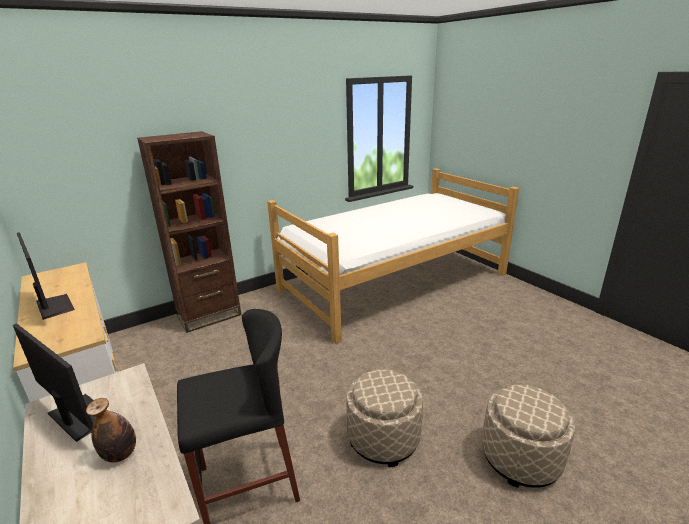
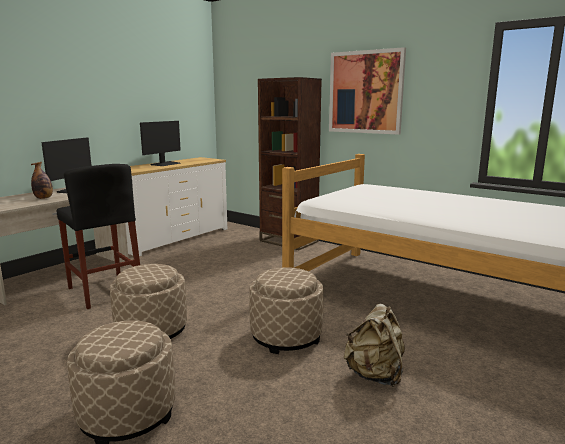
camera: 70 degrees right, 10 degrees down
(252, 141) = (365, 92): none -> picture
(419, 357) = (286, 336): none -> beige ottoman
(478, 333) = (375, 375): none -> beige backpack

